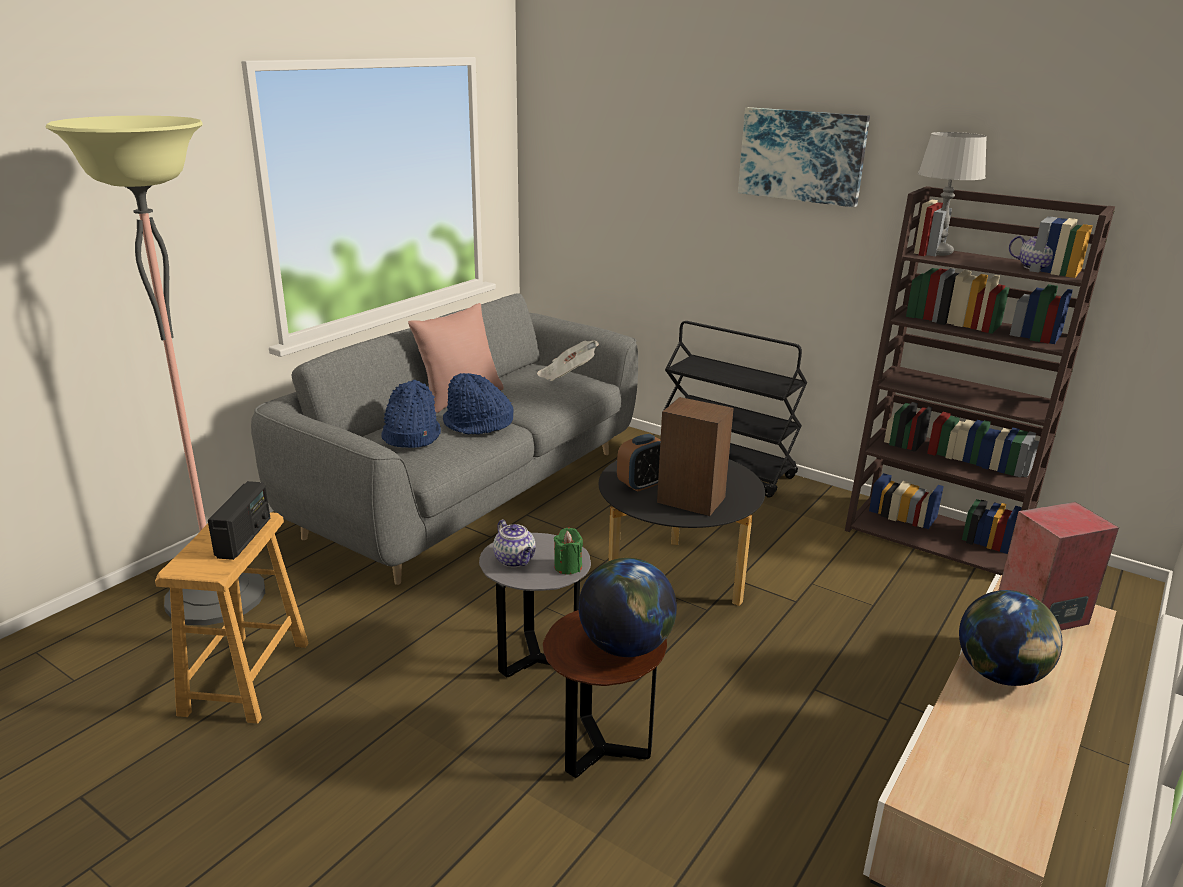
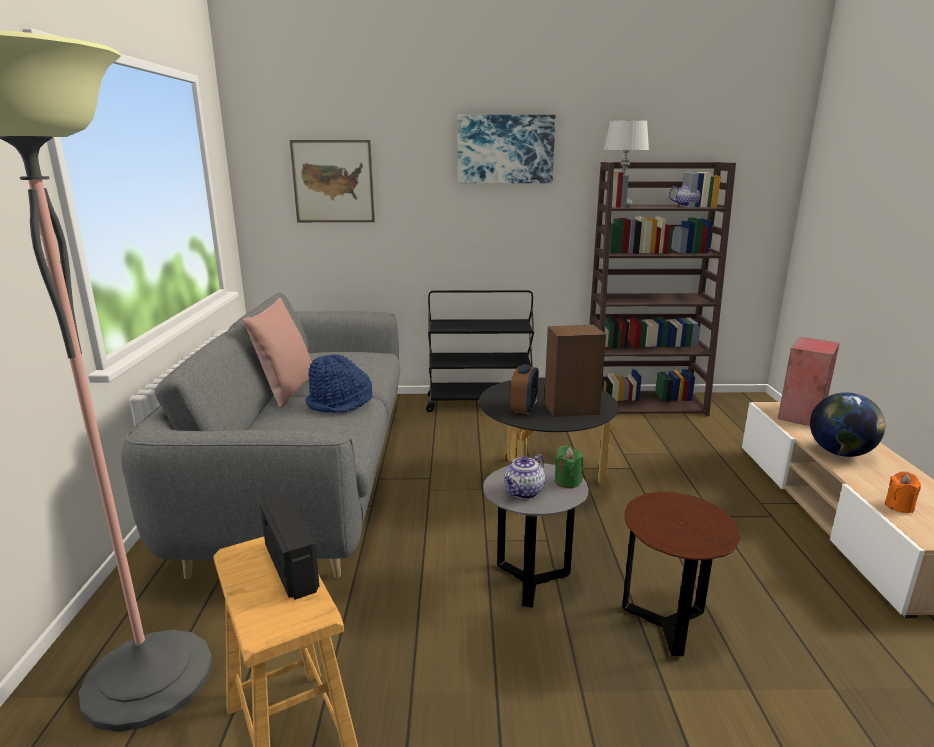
camera: 35 degrees left, 5 degrees down
(410, 436) = (293, 428): blue hat -> none
(515, 560) = (524, 492): teapot -> teapot turned 105 degrees clockwise
(567, 375) = (354, 353): newspaper -> none
(610, 174) = (333, 181): none -> picture
(625, 646) = (697, 518): globe -> none
(951, 755) = (899, 506): none -> orange candle

